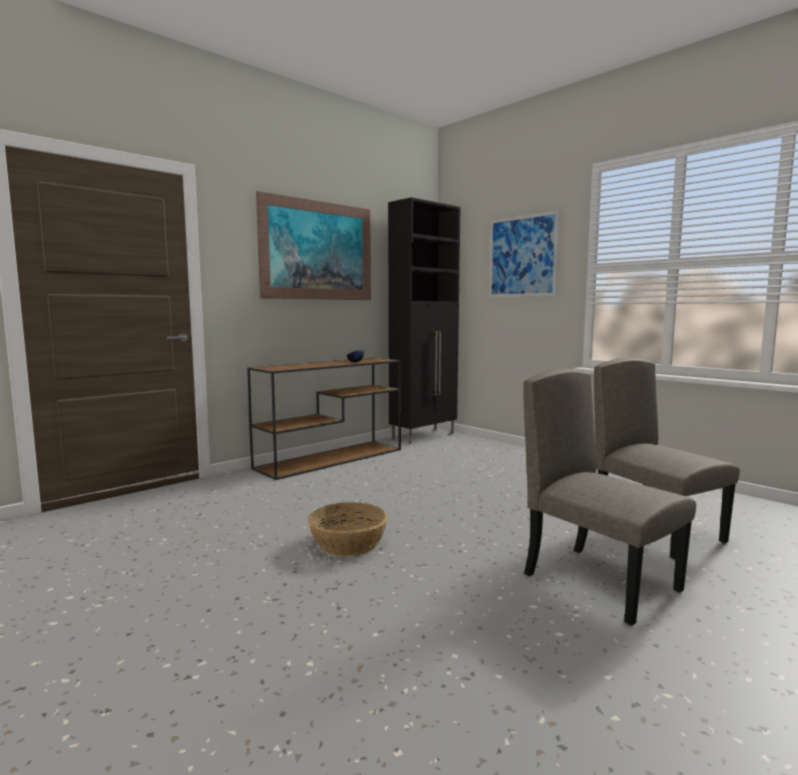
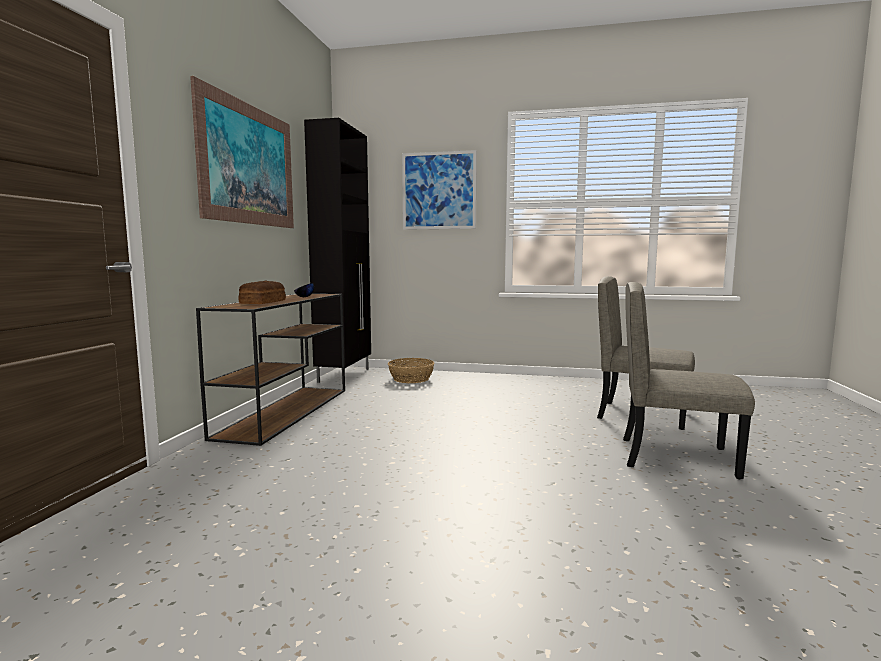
camera: 35 degrees left, 0 degrees up
(305, 365) = (261, 302): none -> bread
(349, 543) = (459, 485): basket -> basket (411, 379)

